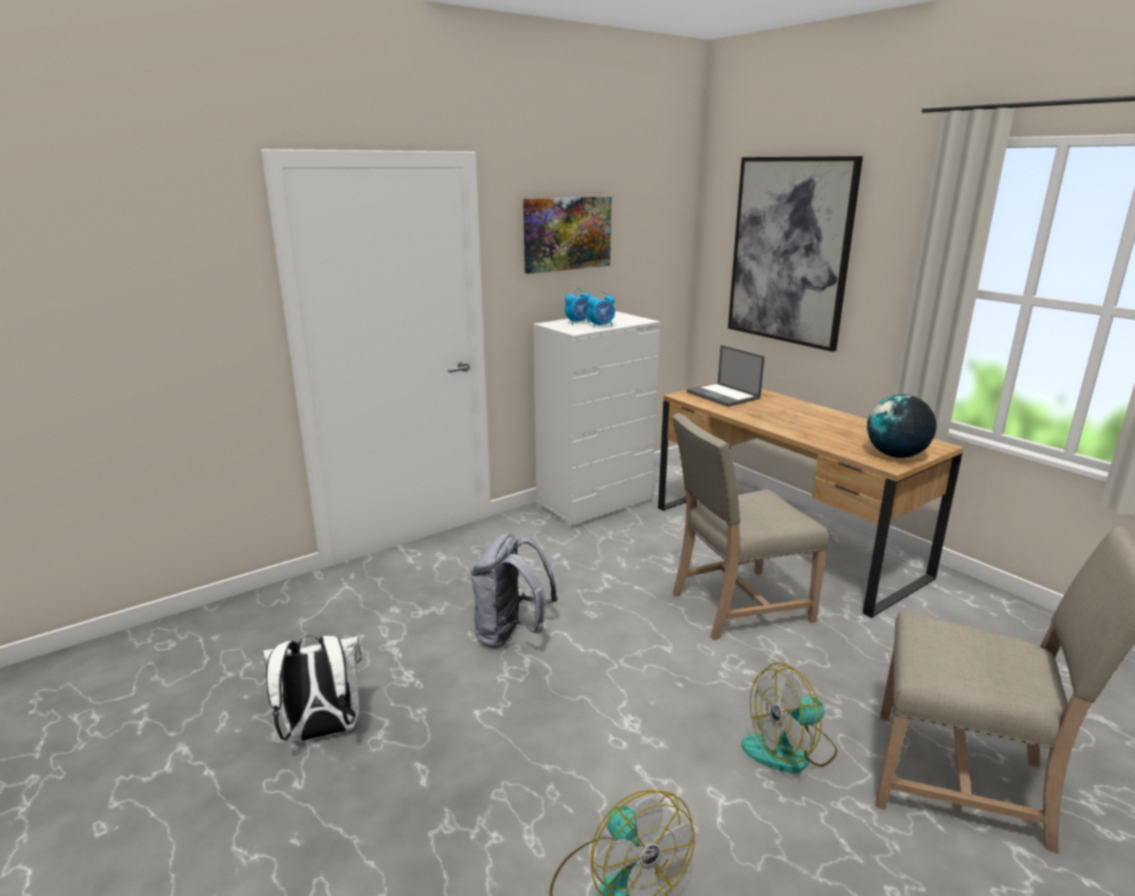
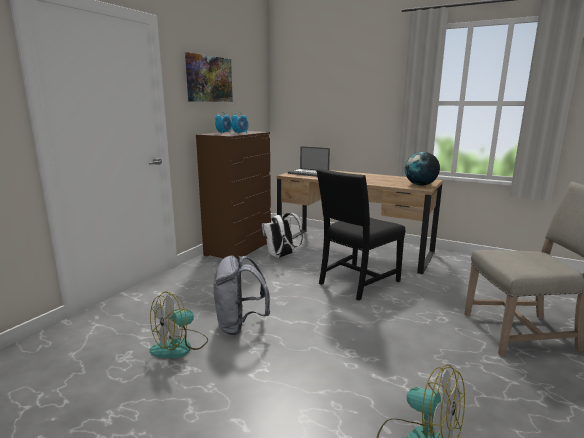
camera: 25 degrees left, 5 degrees down
(321, 732) = (141, 423): white backpack -> white backpack (281, 256)
(595, 503) = (239, 249): white dresser -> brown dresser
(736, 606) = (356, 282): beige chair -> black chair
(790, 251) = (329, 93): picture -> none
(790, 750) = (440, 342): fan -> fan (180, 346)

